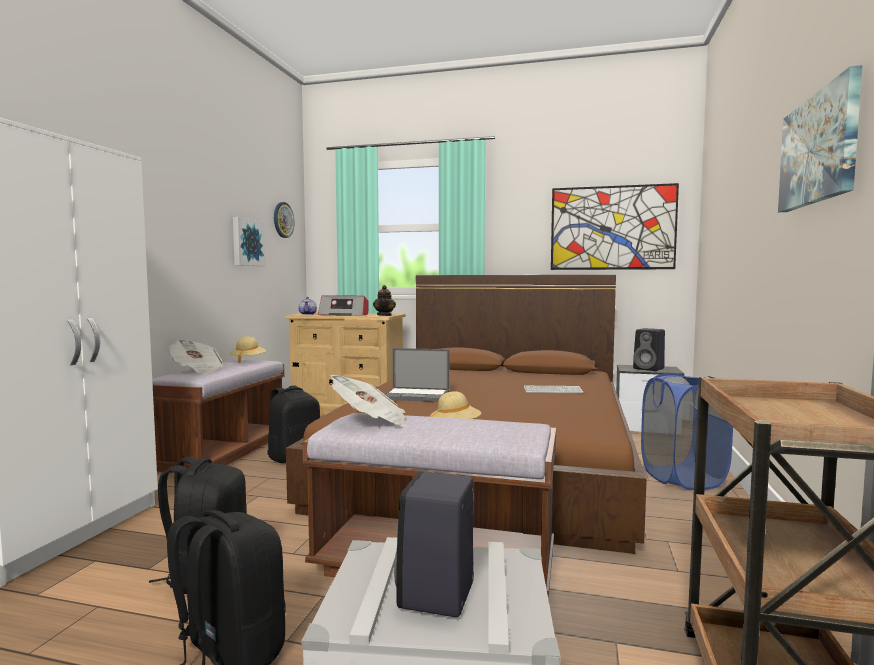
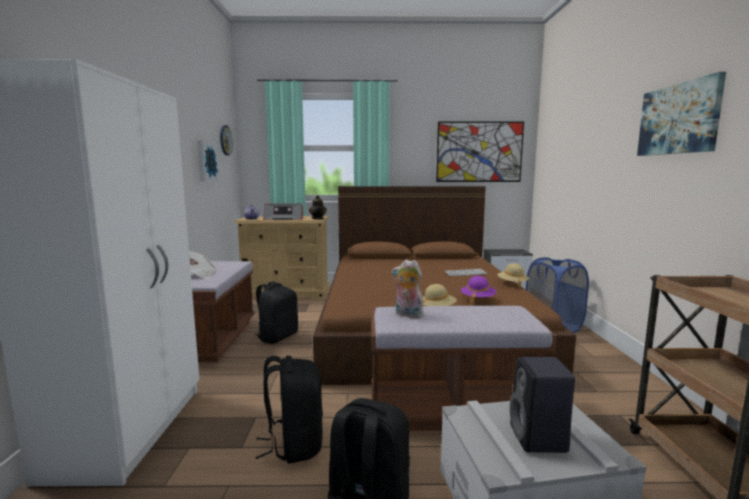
camera: 15 degrees left, 5 degrees up
(248, 360) = (223, 262): beige hat -> beige hat (512, 284)
(371, 421) = (407, 314): newspaper -> plush toy
(417, 395) = (381, 284): laptop -> none
(527, 419) = (477, 299): none -> purple hat
(649, 369) = (508, 251): black speaker -> none

